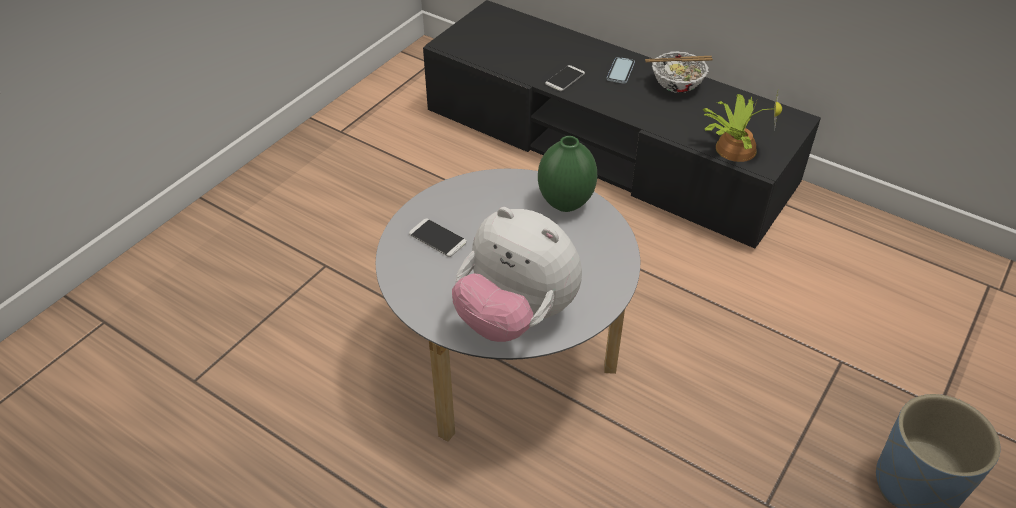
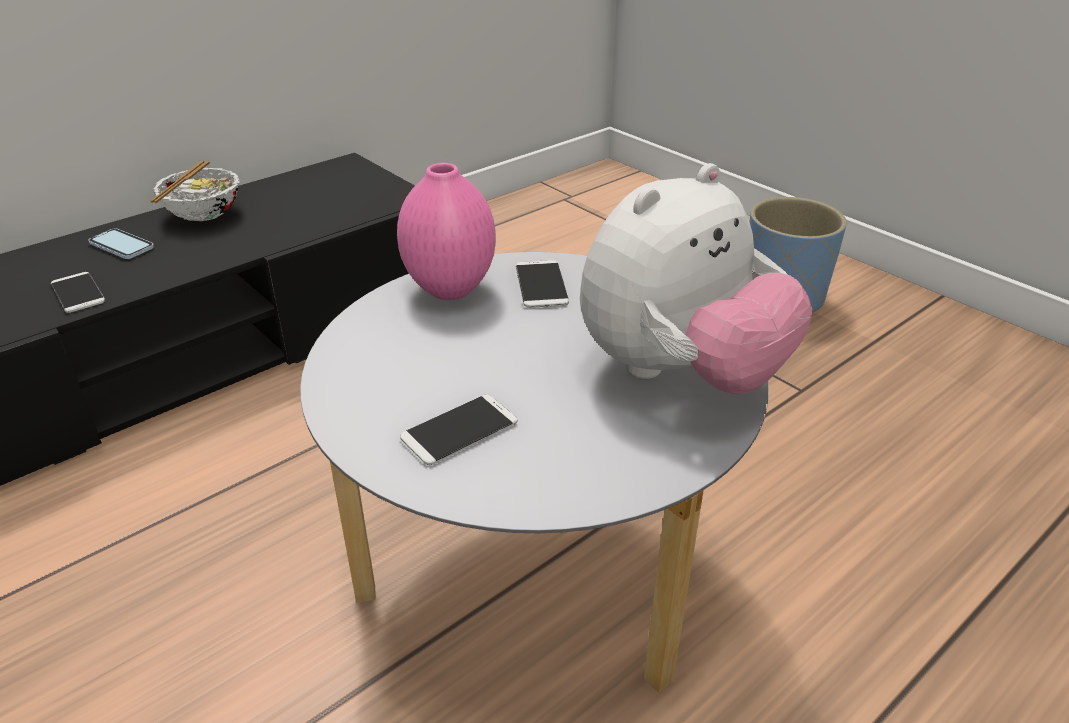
camera: 75 degrees left, 10 degrees down
(566, 203) = (450, 289): green vase -> pink vase
(589, 240) = (541, 285): none -> phone
(733, 147) = (360, 206): potted plant -> none

